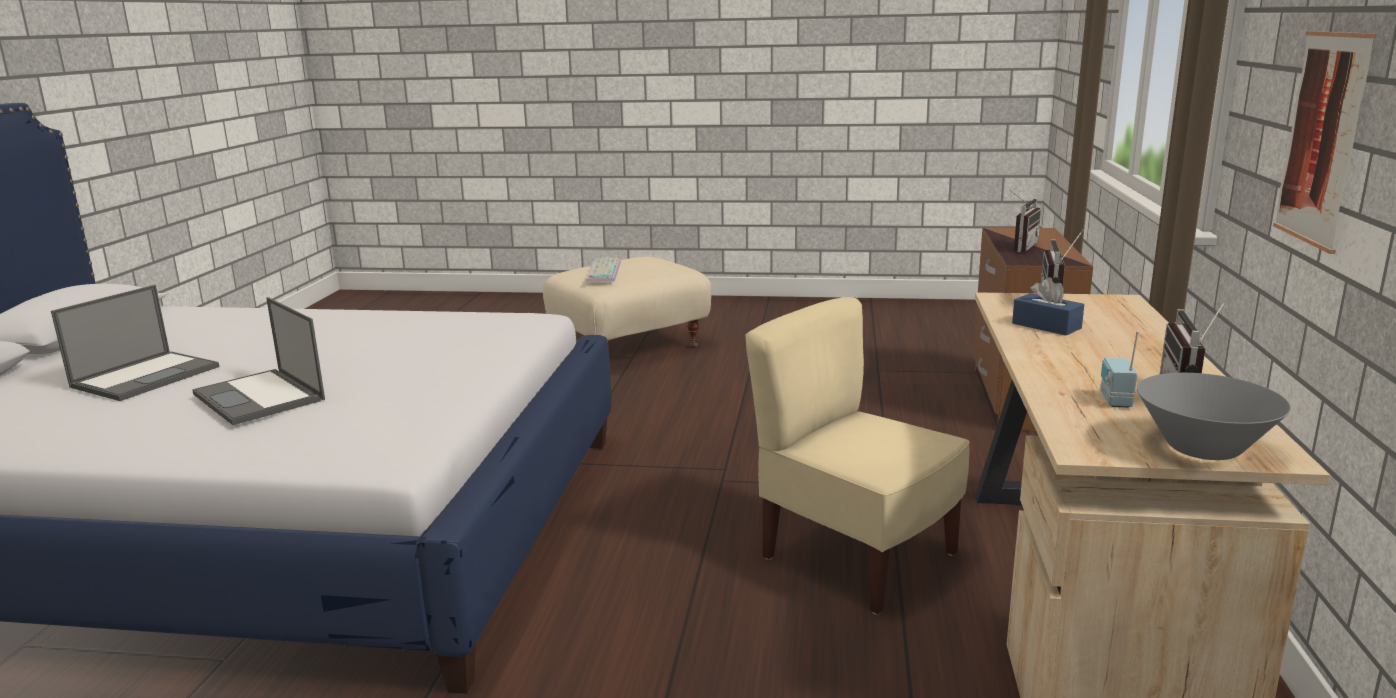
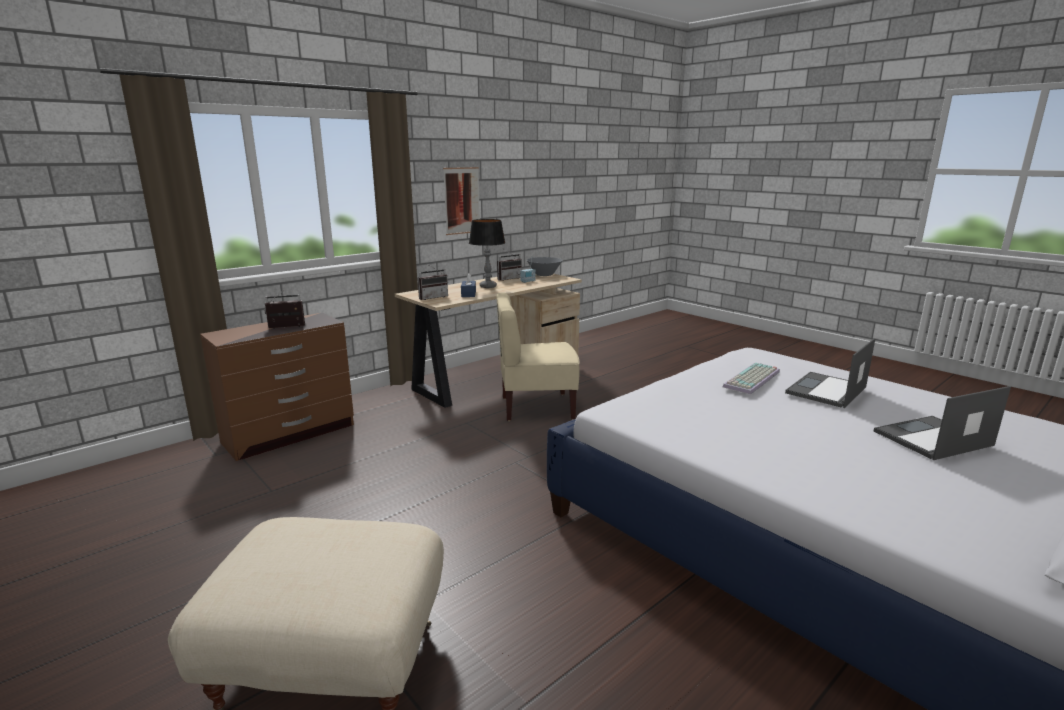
camera: 140 degrees left, 0 degrees up
(260, 397) = (826, 391): laptop -> laptop turned 135 degrees counterclockwise
(602, 271) = (356, 562): keyboard -> keyboard (753, 380)
(856, 558) = (536, 408): beige chair -> beige chair turned 90 degrees clockwise
(1106, 355) = (488, 286): none -> table lamp

